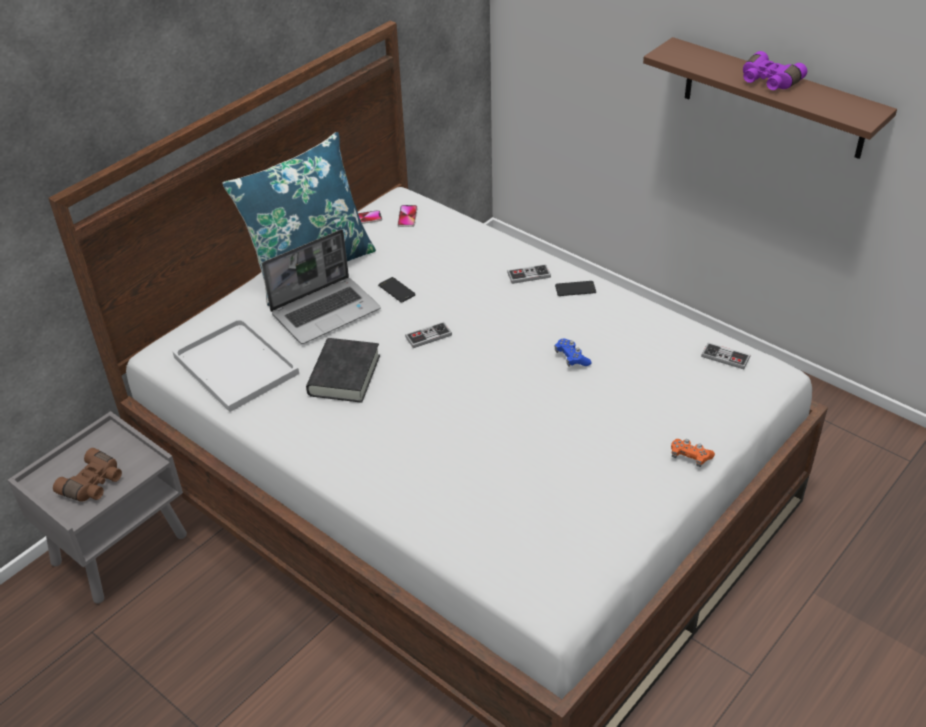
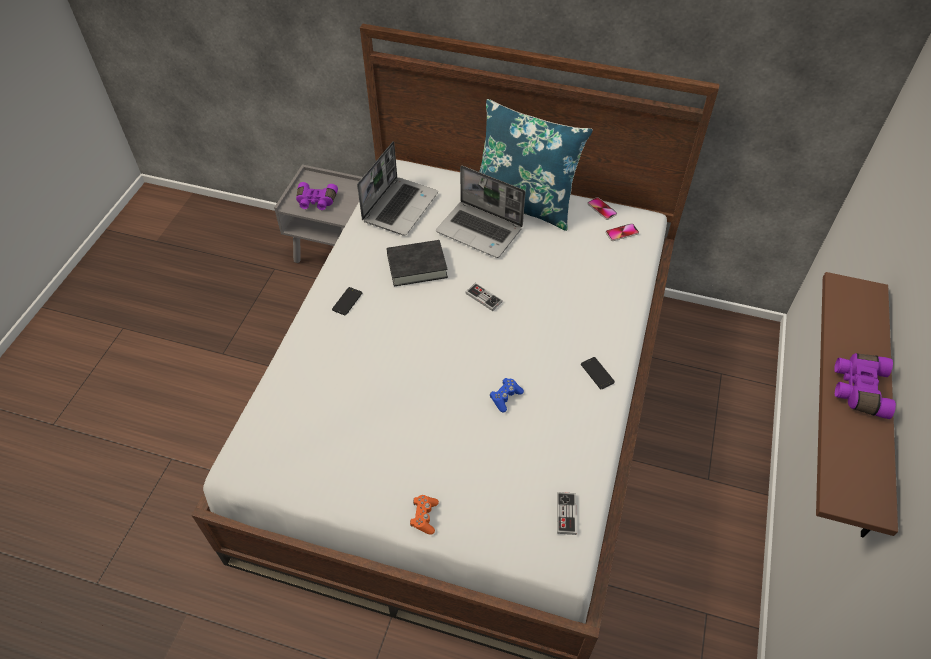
camera: 65 degrees right, 10 degrees up
(94, 484) = (316, 202): brown binoculars -> purple binoculars
(233, 365) = (400, 206): white tray -> laptop
(396, 290) = (527, 260): phone -> phone (347, 301)
(528, 275) = (596, 335): game controller -> none

